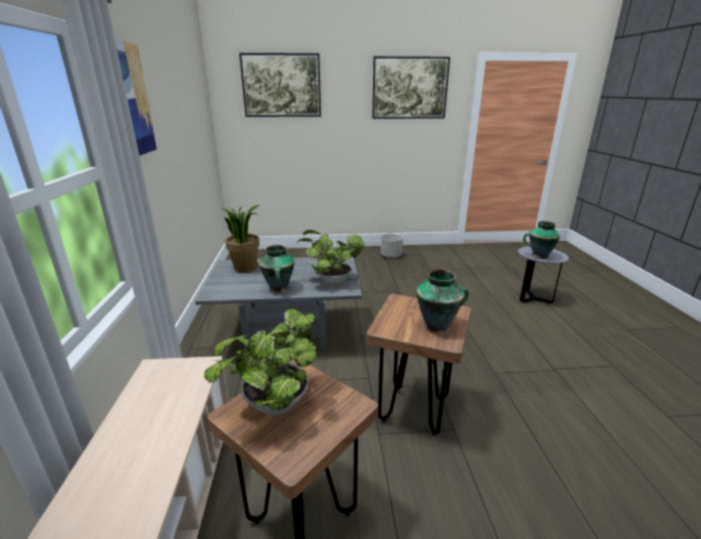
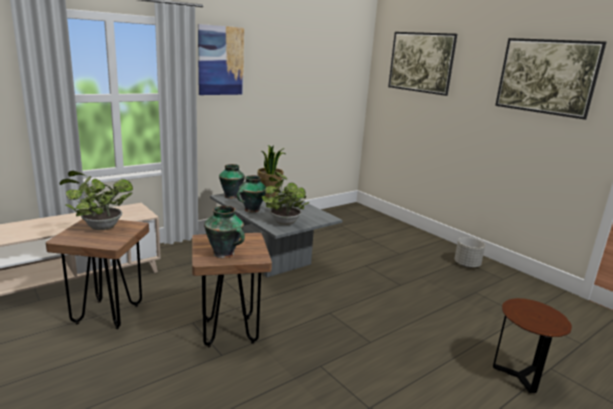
camera: 55 degrees right, 5 degrees down
(533, 298) = (520, 376): grey side table -> brown side table
(539, 256) = (521, 313): vase -> vase (231, 196)

